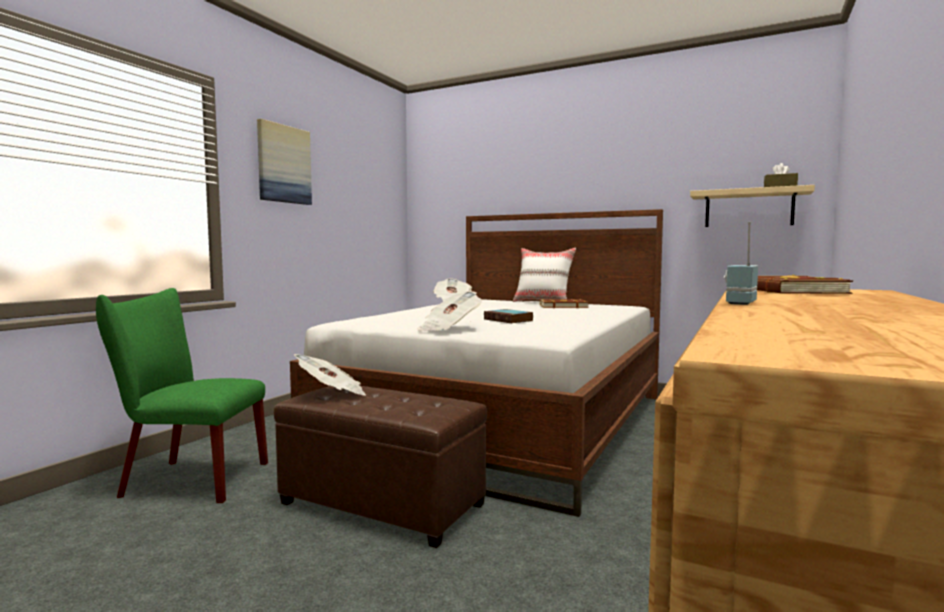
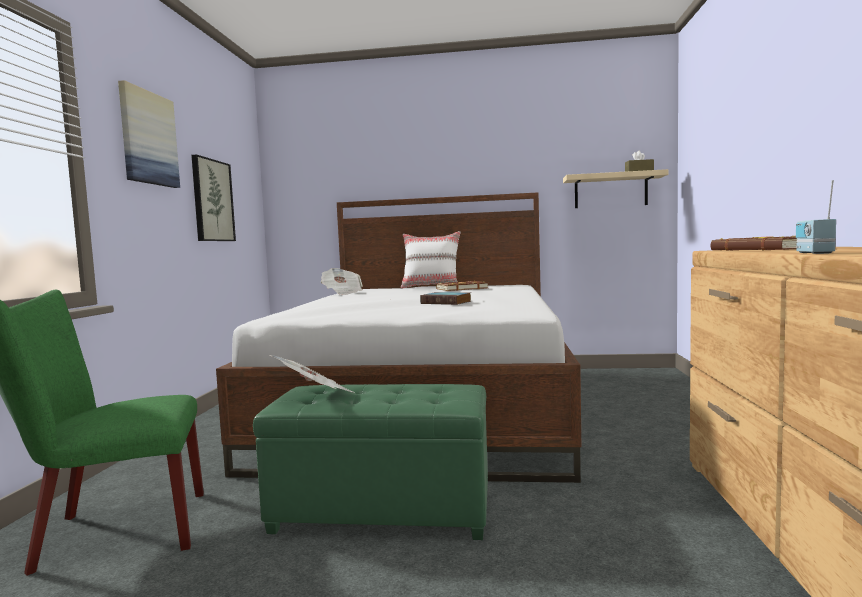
camera: 20 degrees left, 0 degrees up
(348, 214) = (212, 200): none -> picture
(382, 503) = (383, 509): brown ottoman -> green ottoman
(448, 328) = (409, 313): newspaper -> none

